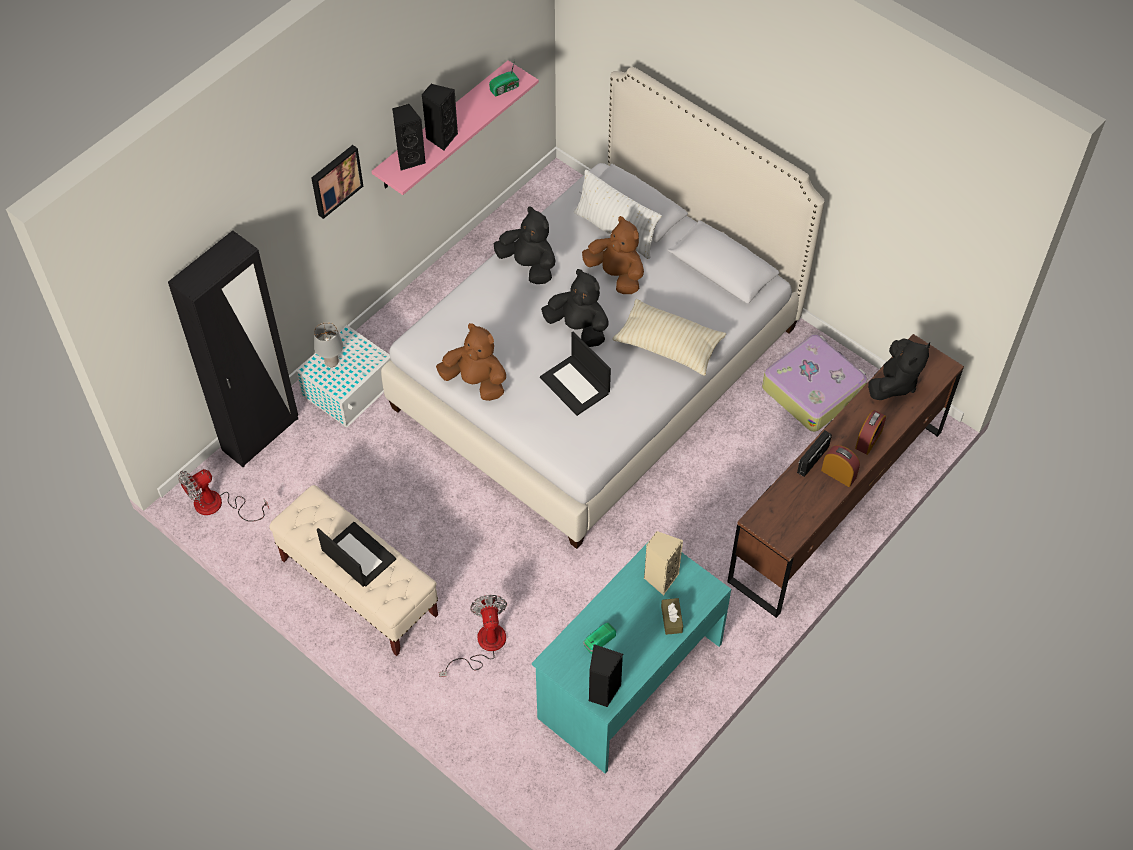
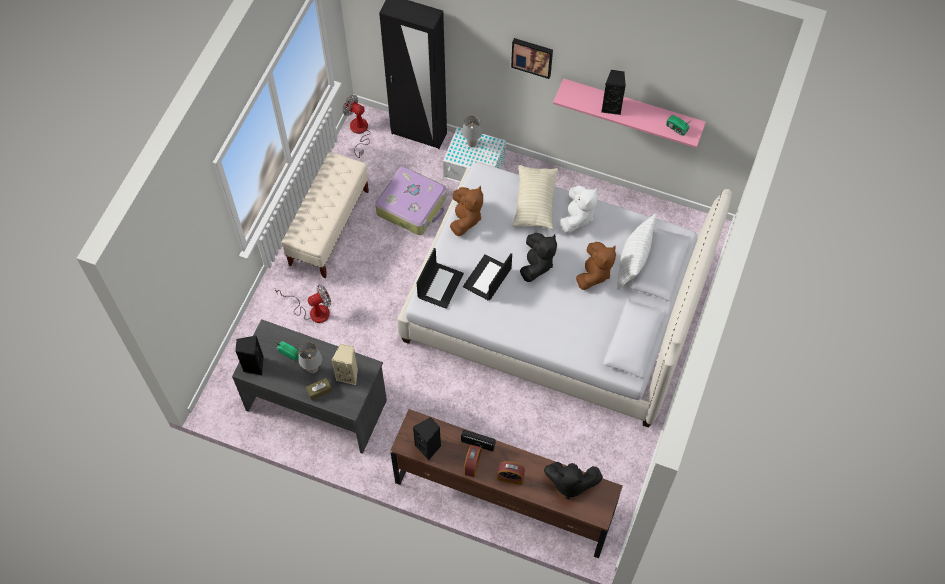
camera: 70 degrees right, 5 degrees up
(357, 555) = (322, 205): laptop -> laptop (440, 285)
(410, 158) = (584, 95): black speaker -> black speaker (429, 447)
(528, 265) = (577, 217): black plush toy -> white plush toy
(629, 679) = (317, 404): turquoise desk -> grey desk
(635, 619) = (312, 368): none -> grey table lamp
(669, 345) = (546, 325): beige pillow -> beige pillow (535, 202)
(813, 389) = (598, 456): suitcase -> suitcase (412, 206)

